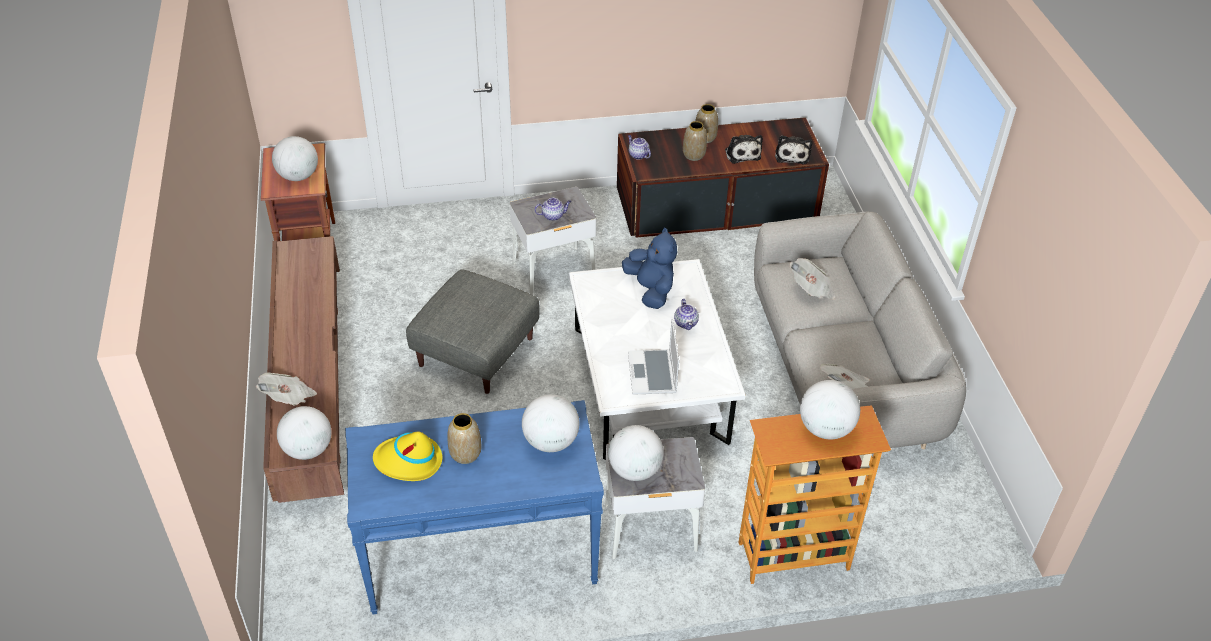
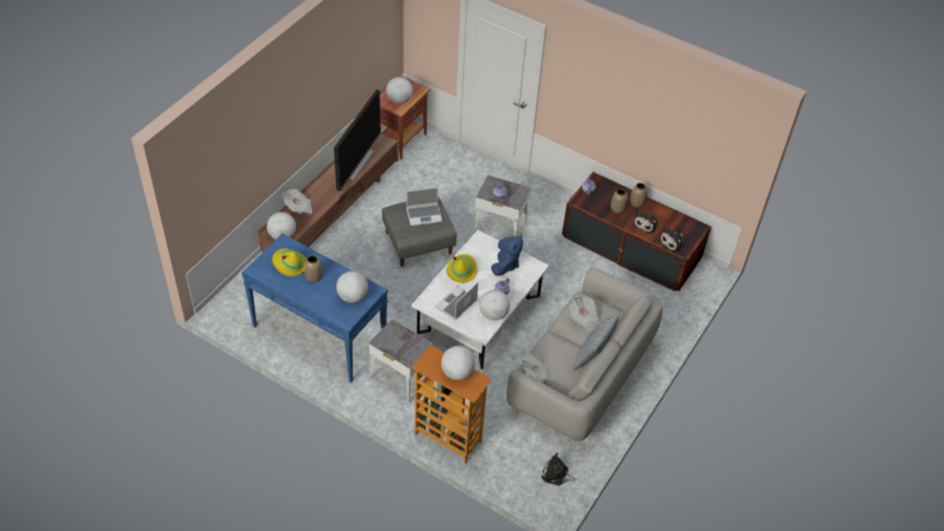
camera: 40 degrees right, 5 degrees up
(309, 294) = (356, 164): none -> television
(475, 300) = (424, 215): none -> laptop
(609, 330) = (461, 270): none -> yellow hat
(634, 470) = (390, 338): globe -> globe (493, 314)
(872, 324) = (592, 356): none -> pillow
(954, 500) = (556, 474): none -> plush toy

